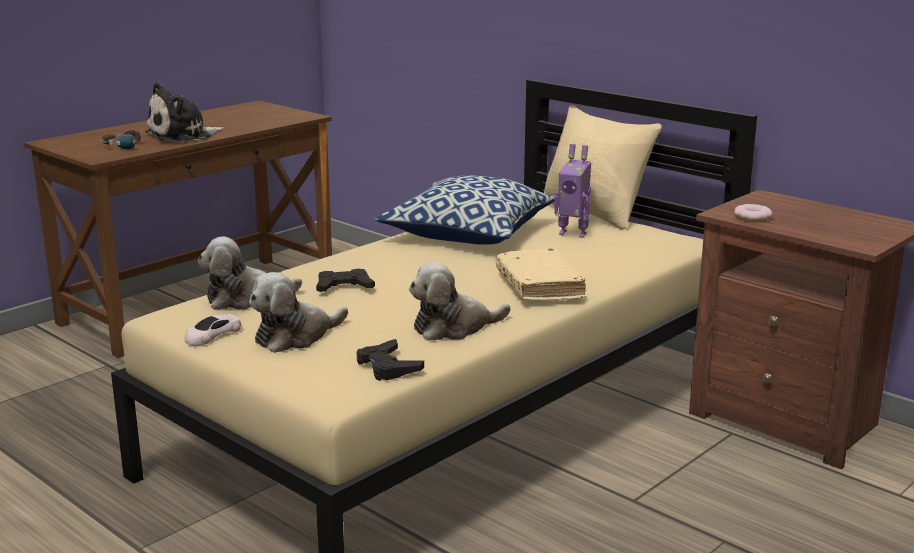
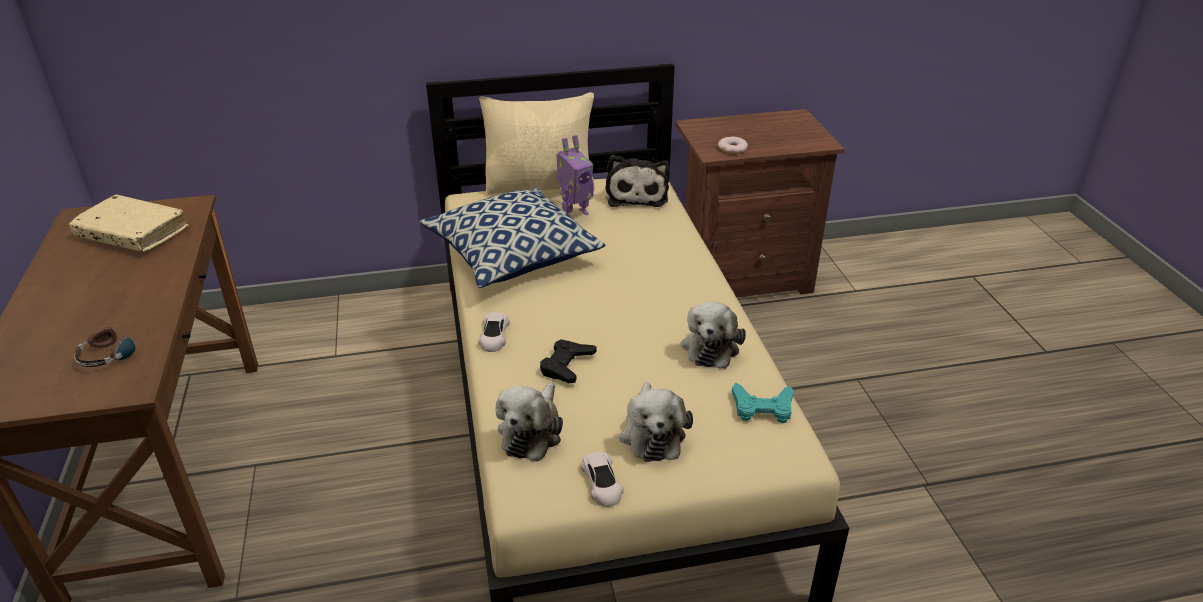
camera: 55 degrees left, 15 degrees up
(183, 135) = (132, 302): plush toy -> plush toy (636, 195)
(348, 257) = (494, 335): none -> white toy car
(388, 367) = (762, 408): black game controller -> turquoise game controller
(539, 286) = (671, 275): beige book -> beige book (132, 233)

